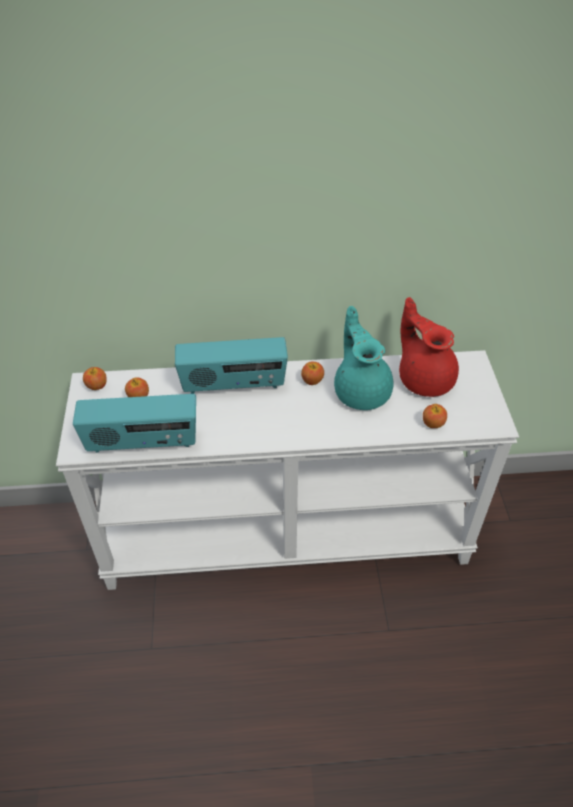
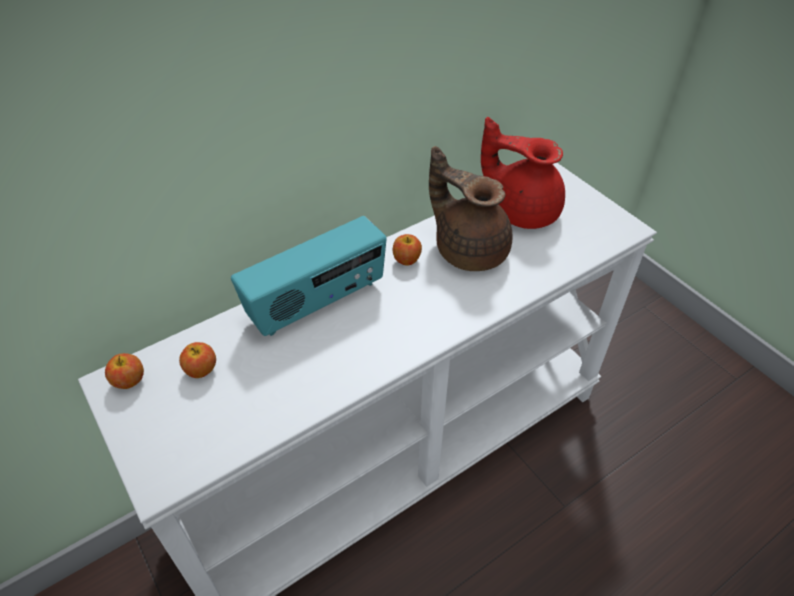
camera: 30 degrees left, 0 degrees up
(142, 443) = (251, 428): radio -> none
(361, 390) = (469, 249): turquoise teapot -> brown teapot
(433, 423) = (569, 253): apple -> none

